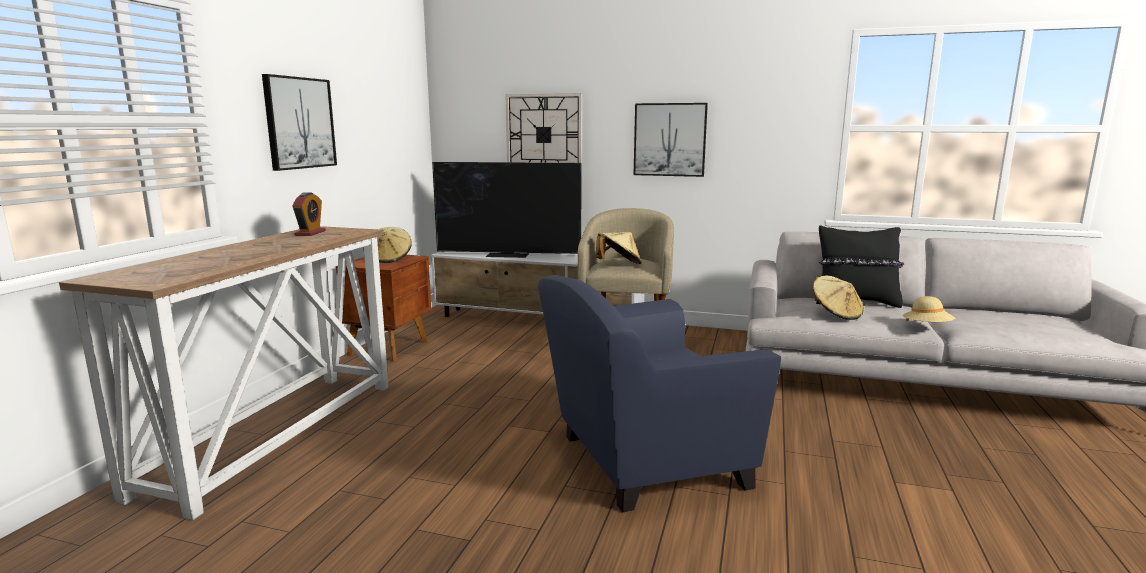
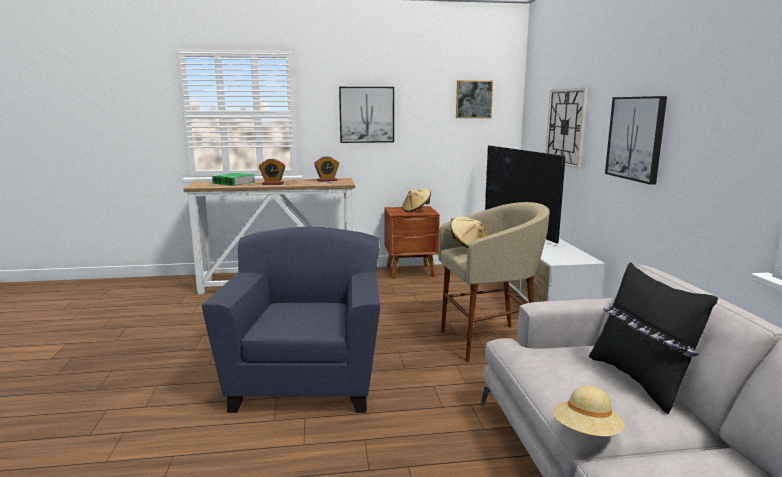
camera: 65 degrees right, 0 degrees up
(185, 264) = (234, 182): none -> book
(268, 250) = (273, 184): none -> alarm clock
(396, 103) = (474, 99): none -> picture
(641, 461) = (307, 379): blue armchair -> blue armchair turned 45 degrees clockwise
(836, 314) = (561, 370): beige hat -> none

